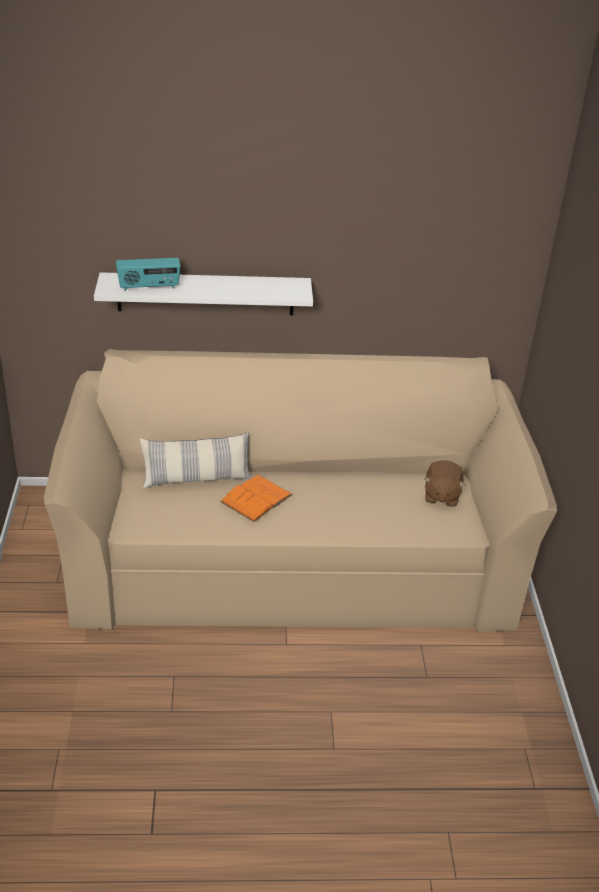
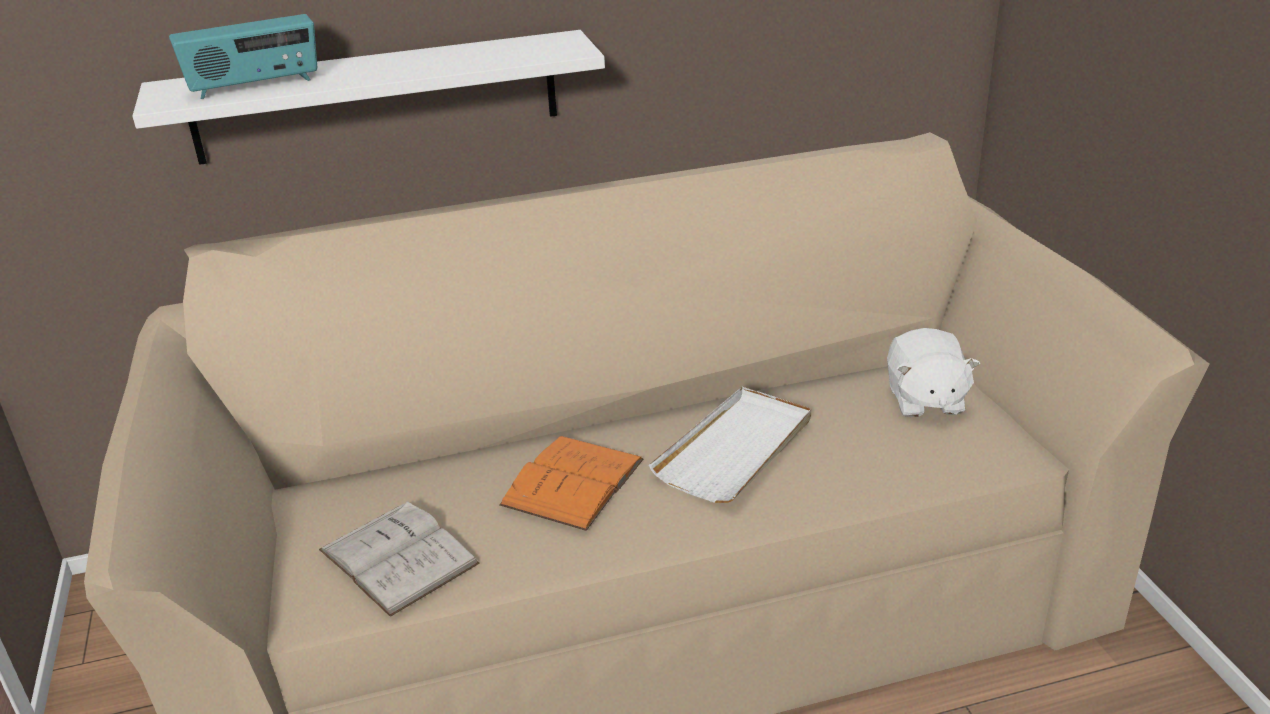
camera: 10 degrees left, 5 degrees down
(170, 514) = (398, 557): none -> white book
(196, 479) = (435, 472): pillow -> none
(337, 499) = (736, 449): none -> white tray
(441, 496) = (924, 400): brown plush toy -> white plush toy

